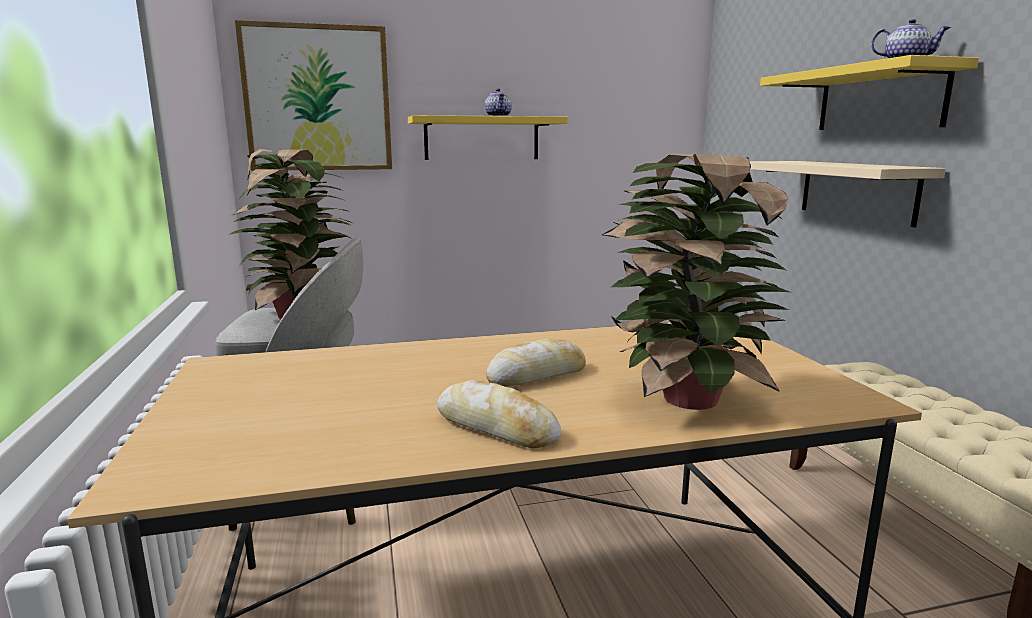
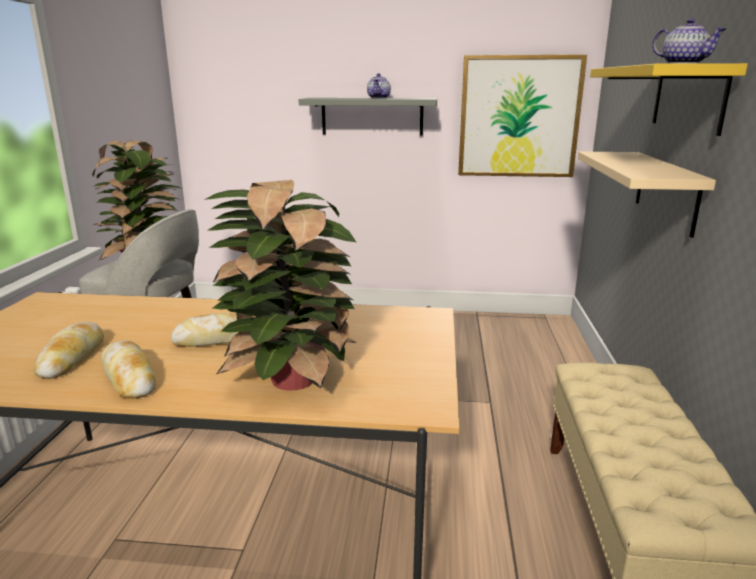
camera: 20 degrees right, 5 degrees up
(318, 99) = (238, 83): picture -> picture (519, 117)
(378, 419) = (72, 357): none -> bread
(482, 138) = (372, 116): yellow shelf -> grey shelf

